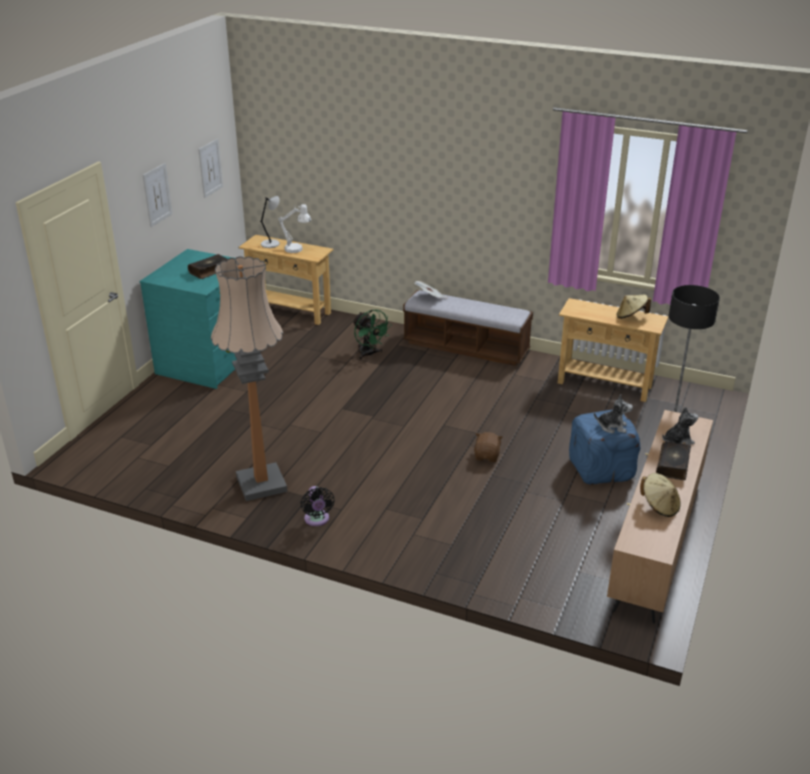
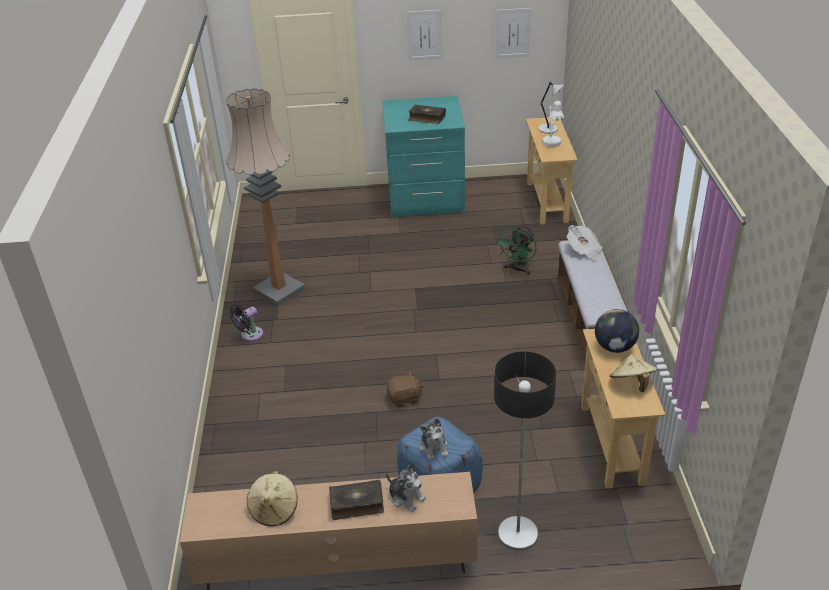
camera: 65 degrees right, 5 degrees up
(588, 309) = (614, 347): none -> globe

